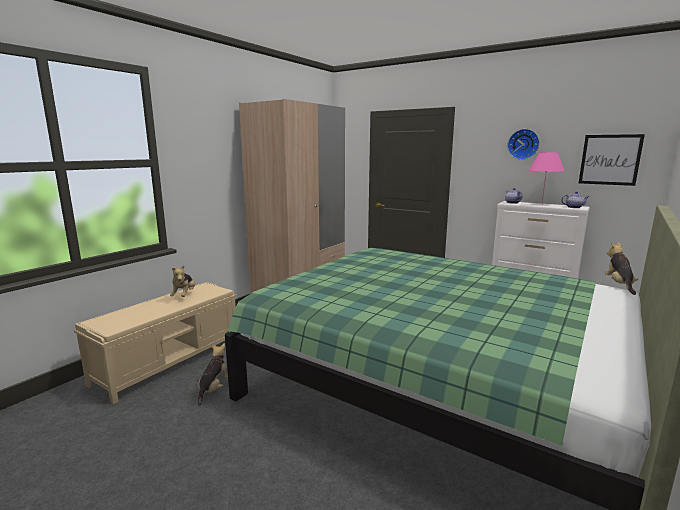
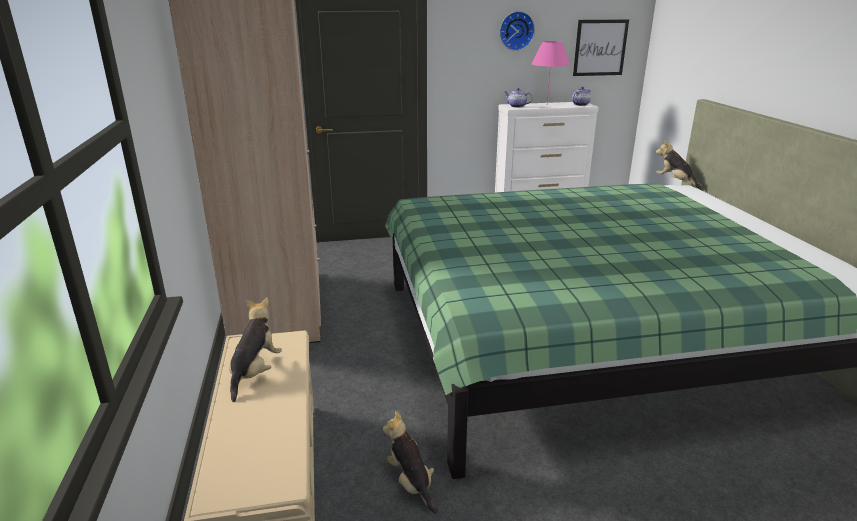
camera: 45 degrees left, 10 degrees up
(184, 295) = (255, 372): plush toy -> plush toy turned 120 degrees counterclockwise

